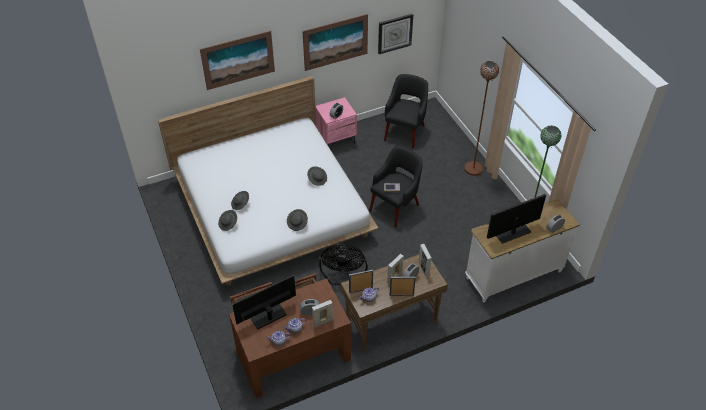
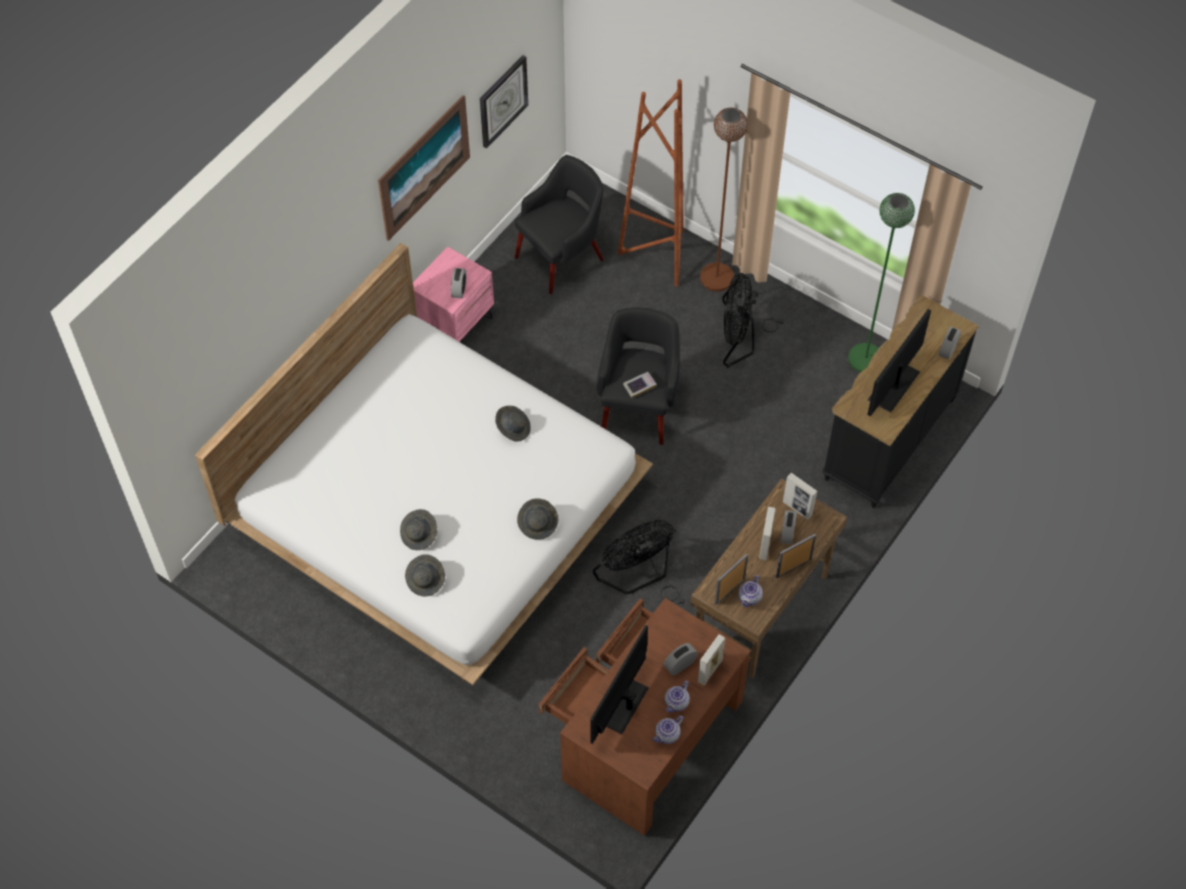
camera: 30 degrees left, 10 degrees up
(238, 60) = (294, 284): picture -> none
(405, 132) = (561, 257): black armchair -> black armchair turned 60 degrees clockwise
(451, 149) = (659, 257): none -> brown clothes rack
(469, 197) = (742, 334): none -> black fan
(513, 275) = (888, 440): white dresser -> black dresser

